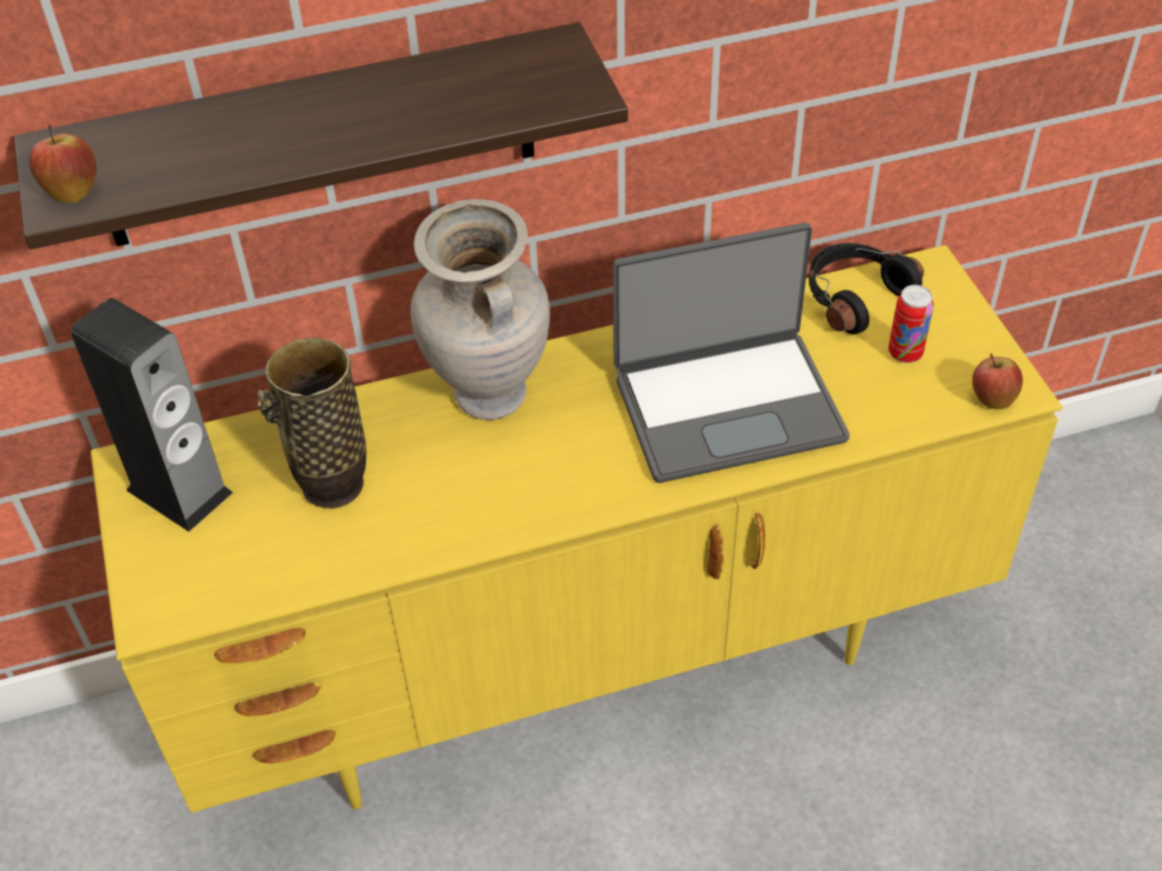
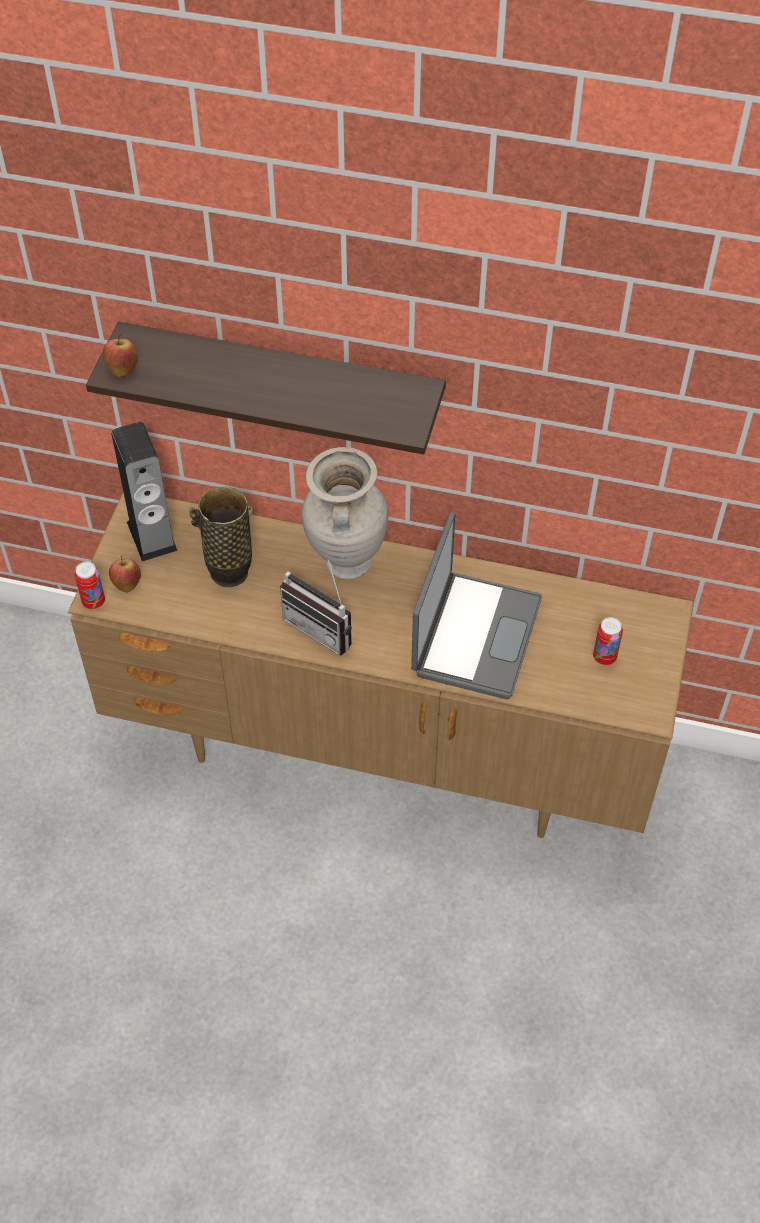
camera: 30 degrees right, 5 degrees up
(151, 623) = (93, 602): none -> can
(522, 491) = (323, 627): none -> radio
(588, 669) = (380, 754): yellow dresser -> brown dresser
(727, 405) = (474, 635): laptop -> laptop turned 90 degrees counterclockwise
(854, 296) = (605, 606): black headphones -> none
(992, 399) = (631, 711): apple -> apple (127, 584)

